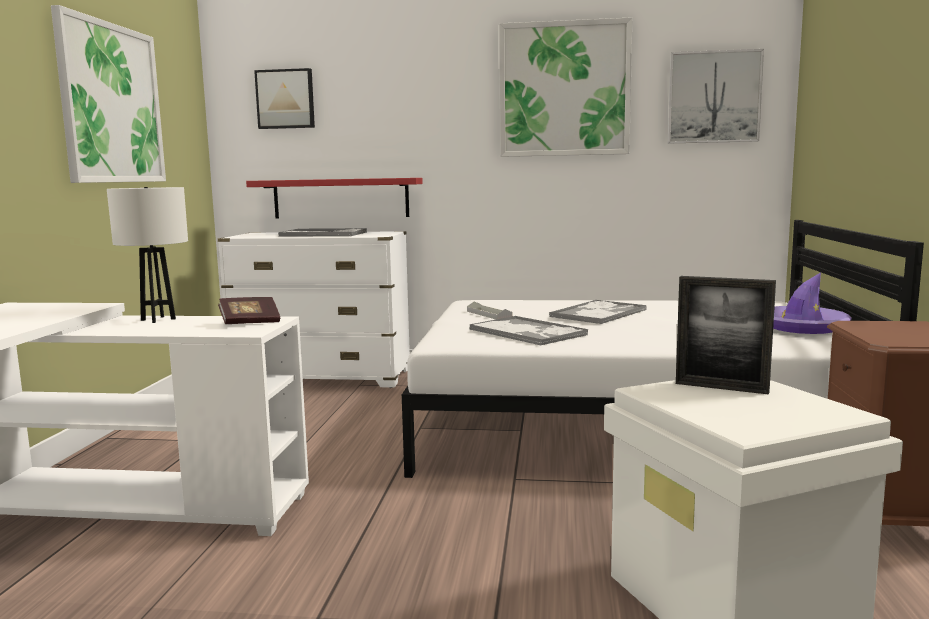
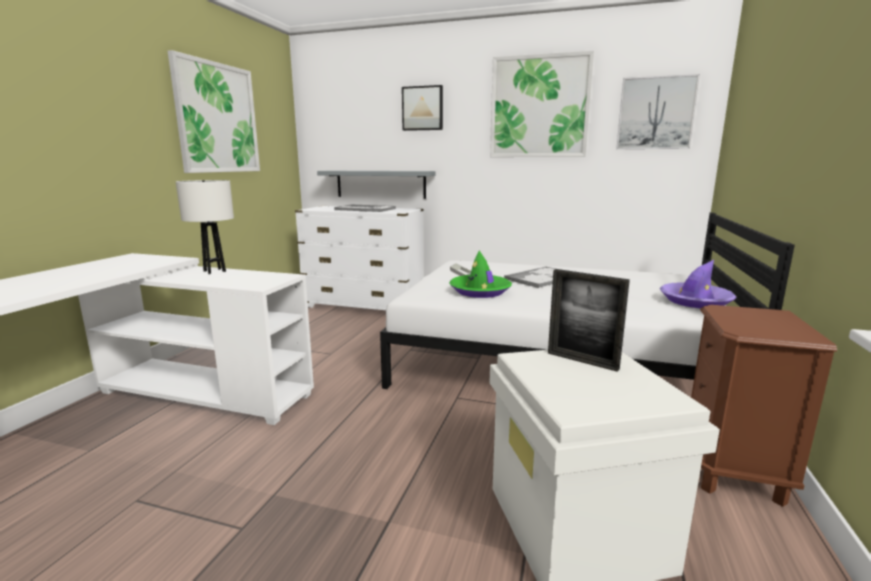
camera: 10 degrees right, 5 degrees up
(250, 322) = (268, 278): book -> none
(285, 99) = (345, 114): picture -> picture (423, 108)
(341, 198) = (380, 184): red shelf -> grey shelf
(528, 332) = (480, 291): tray -> green hat

